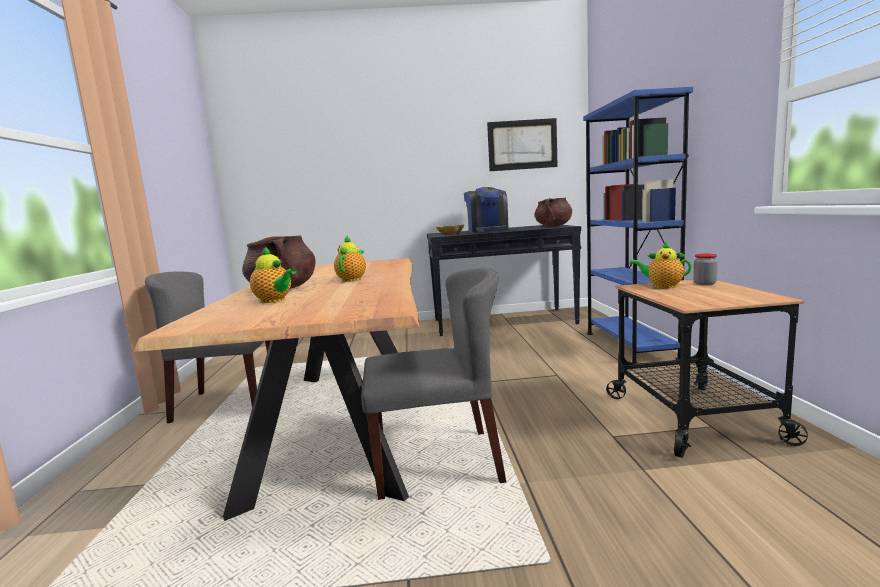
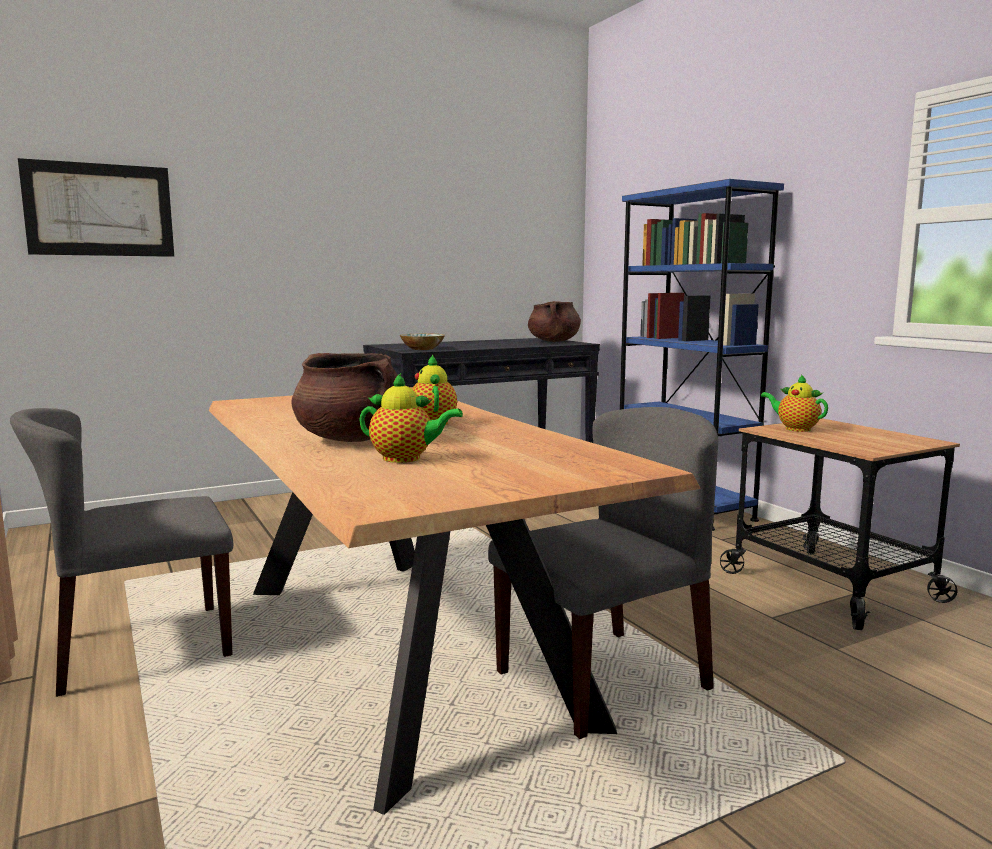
camera: 25 degrees left, 0 degrees up
(487, 230) = (468, 345): coffee machine -> none
(522, 145) = (503, 219): picture -> picture (100, 210)
(662, 286) = (795, 429): teapot -> teapot turned 45 degrees clockwise
(704, 284) = (833, 425): jar -> none

